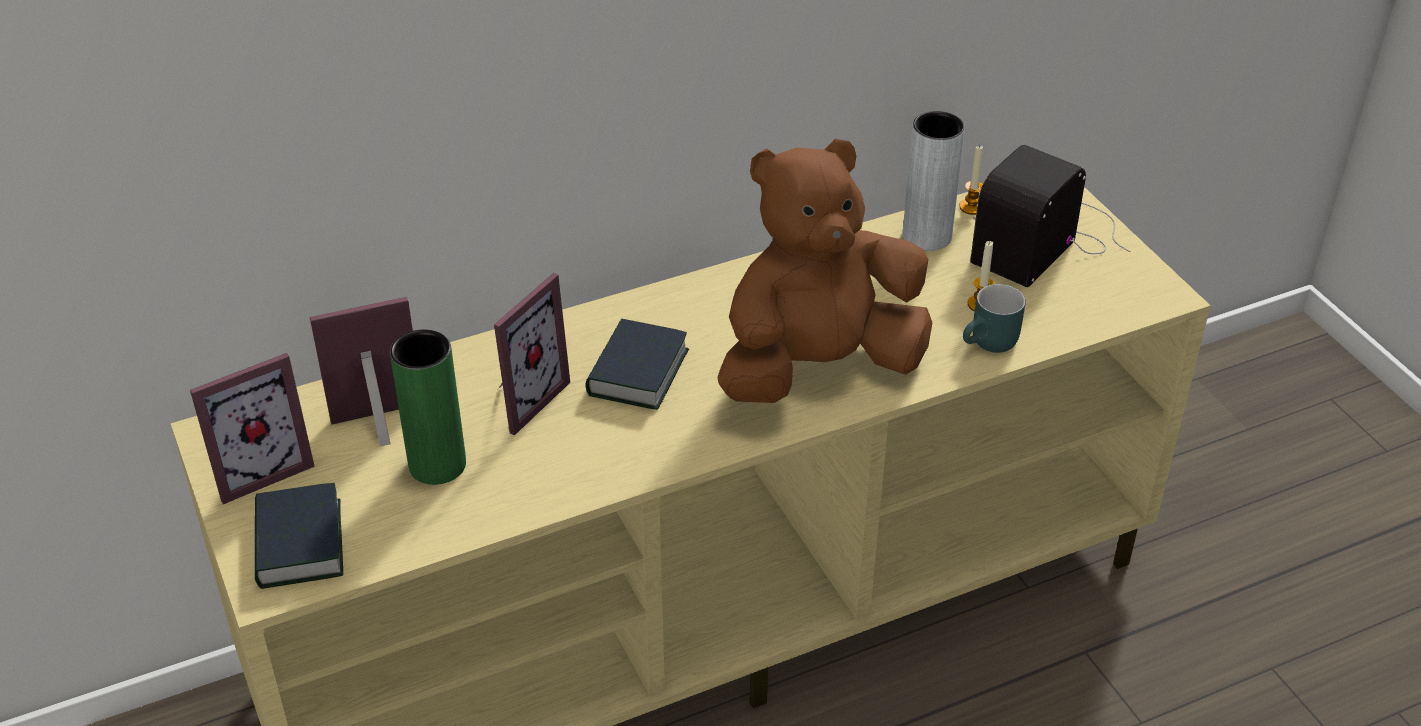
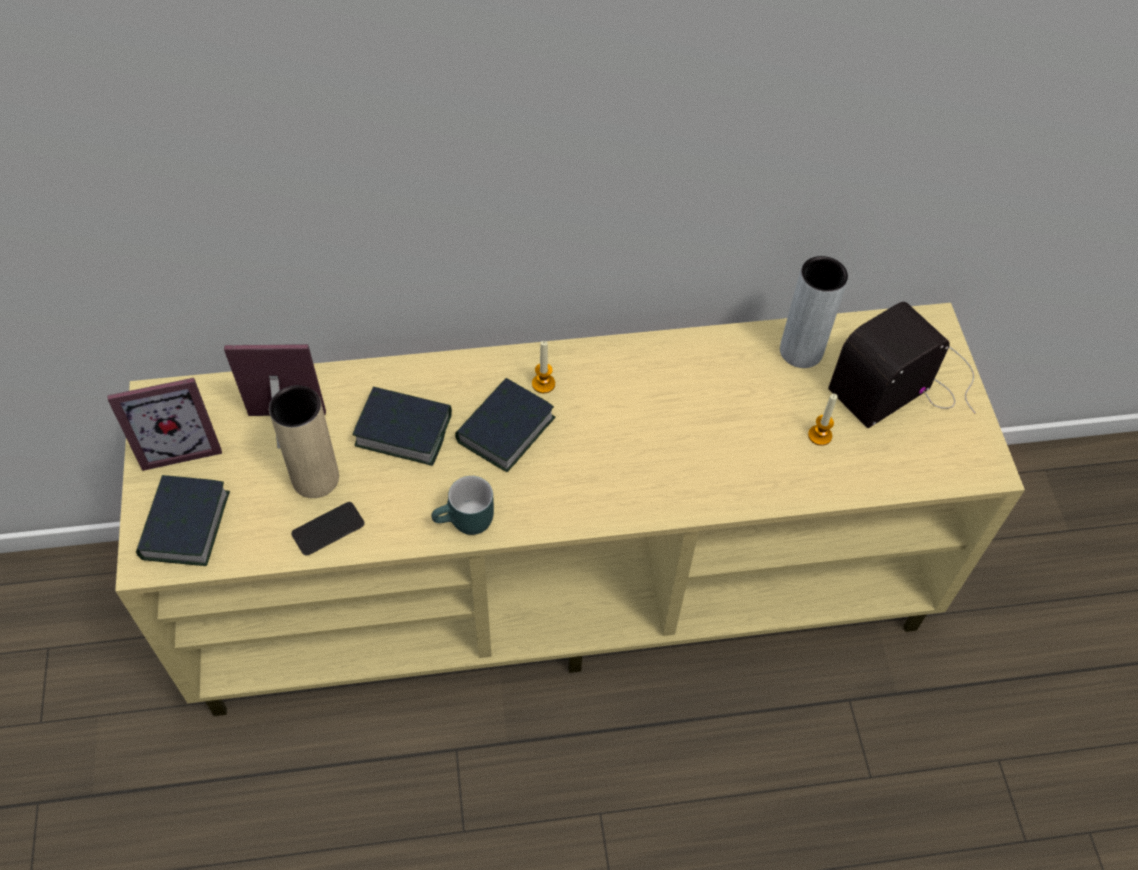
camera: 15 degrees right, 15 degrees up
(437, 465) = (315, 478): green vase -> beige vase
(473, 508) = (328, 529): none -> phone
(521, 398) = (403, 430): picture frame -> book
(818, 367) = (656, 464): brown plush toy -> none
(971, 207) = (852, 329): candle -> candle (543, 384)
(991, 344) = (812, 480): turquoise mug -> turquoise mug (466, 523)

